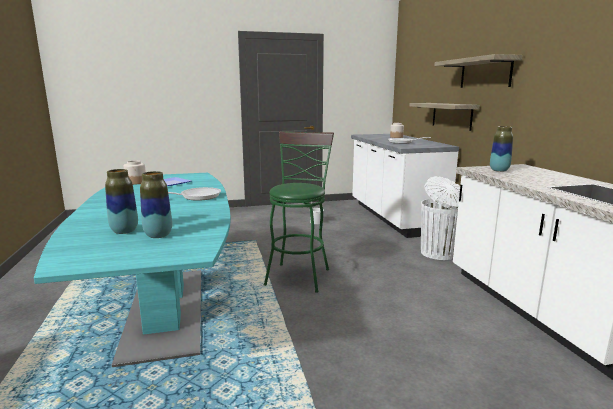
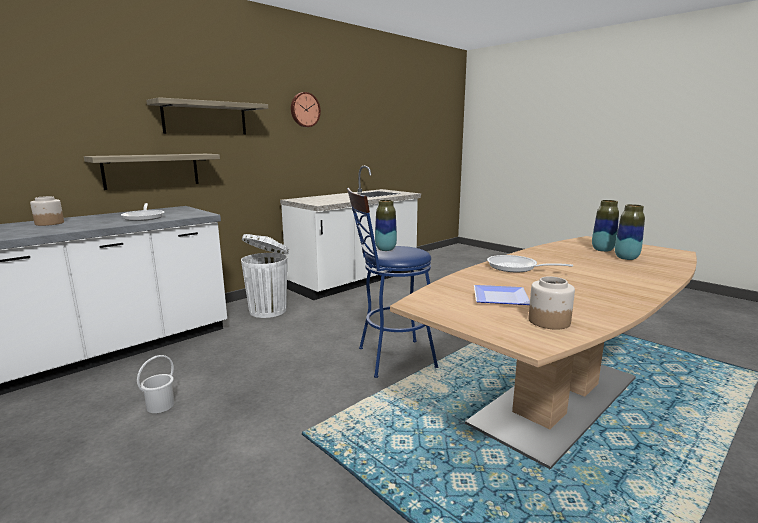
camera: 120 degrees left, 0 degrees up
(166, 310) = (556, 400): turquoise dining table -> brown dining table
(299, 274) = (389, 358): green stool -> blue stool
(499, 170) = (322, 201): vase -> vase (385, 249)
(582, 49) = (304, 110): none -> wall clock

